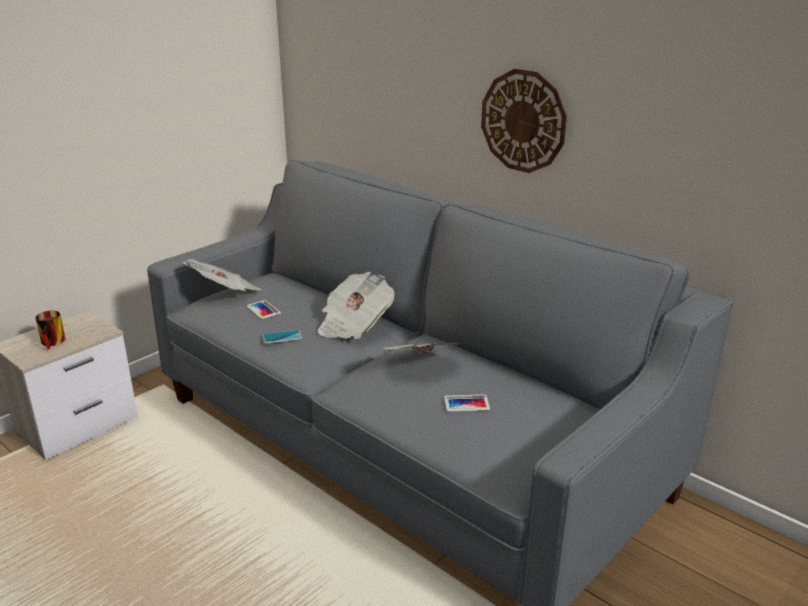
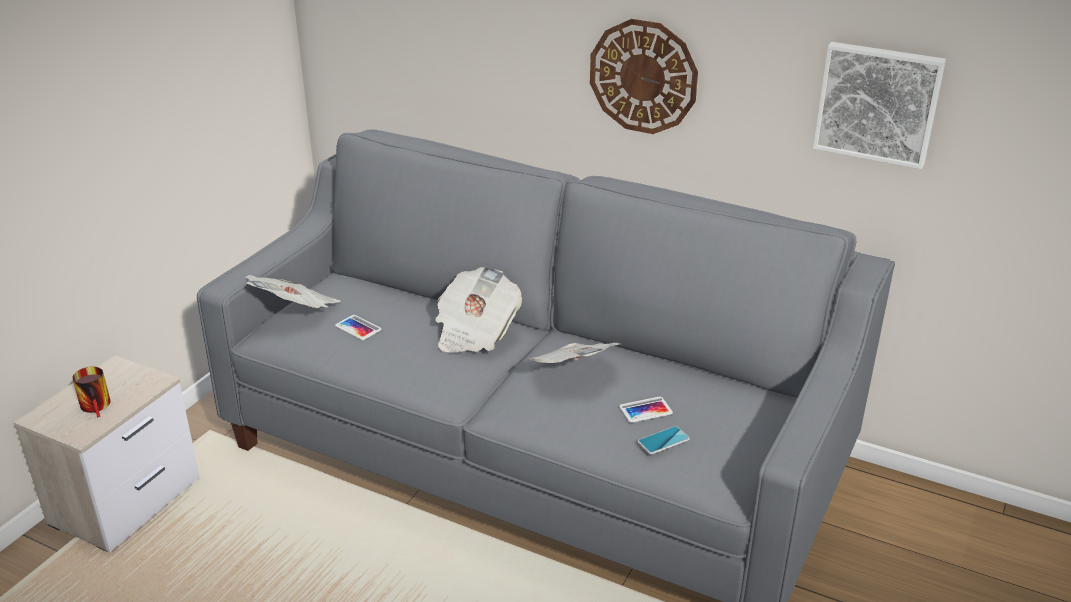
camera: 15 degrees left, 5 degrees up
(282, 337) = (400, 361): phone -> phone (663, 441)
(722, 146) = (878, 103): none -> picture

